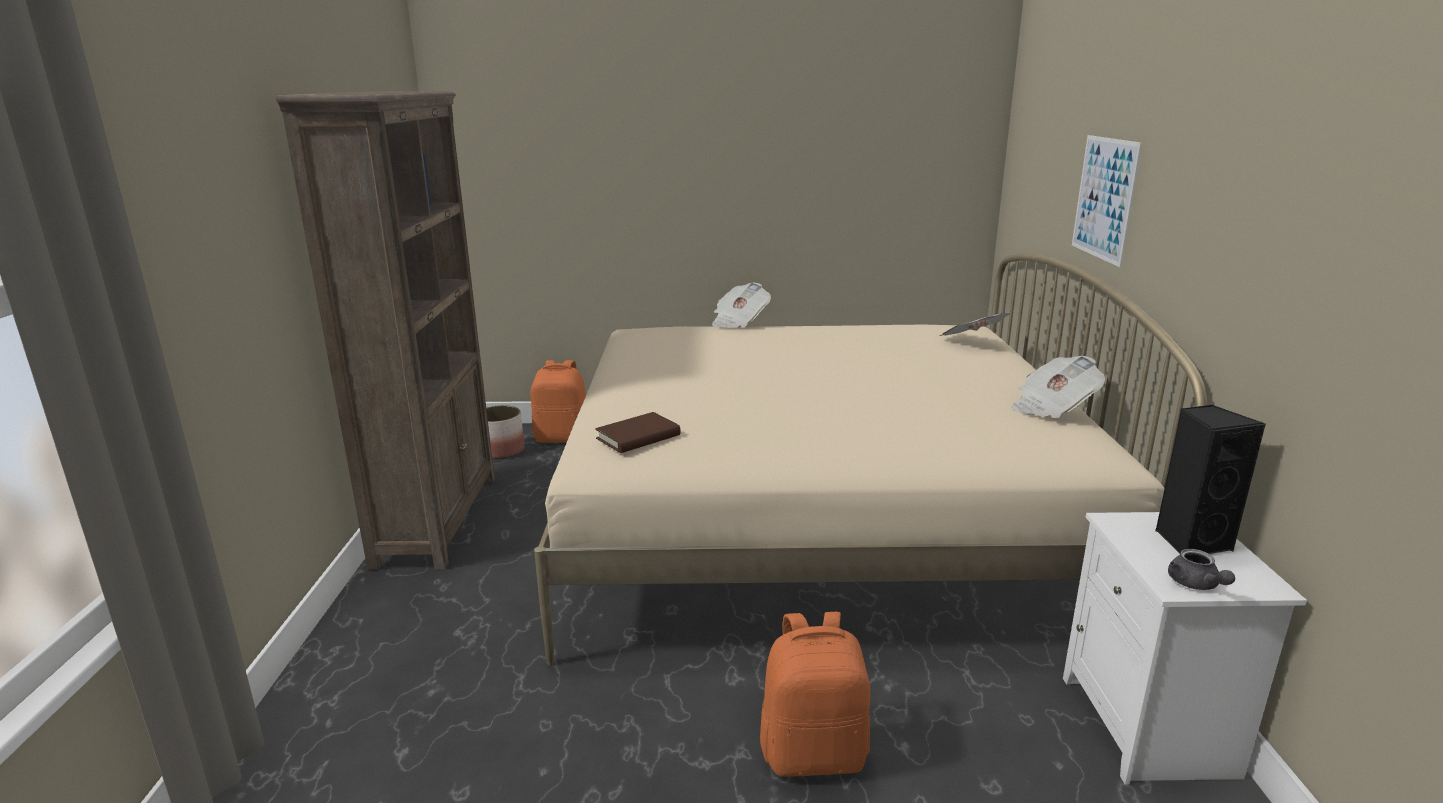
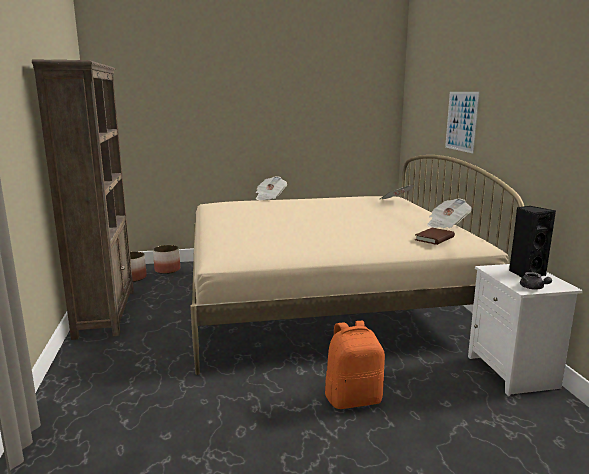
camera: 10 degrees left, 5 degrees down
(563, 438) = (167, 270): orange backpack -> planter
(638, 437) = (240, 245): brown book -> brown book (434, 238)

